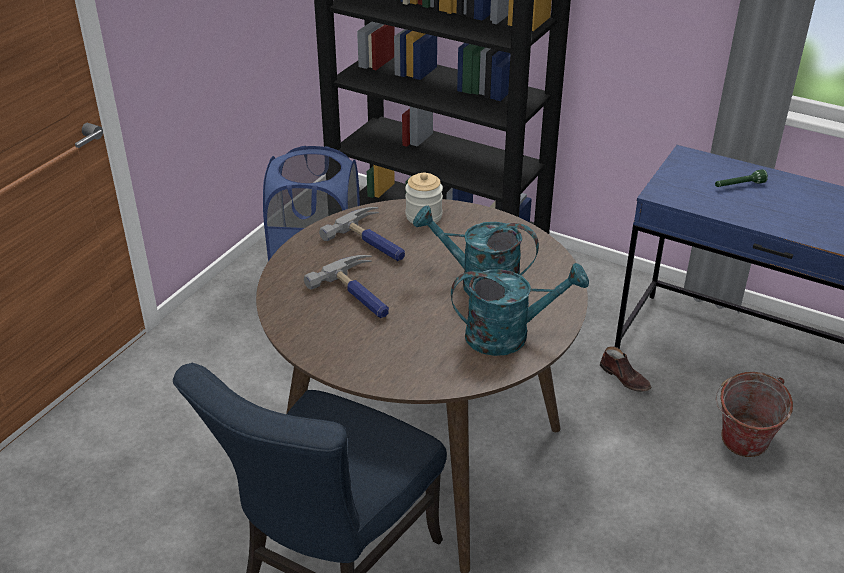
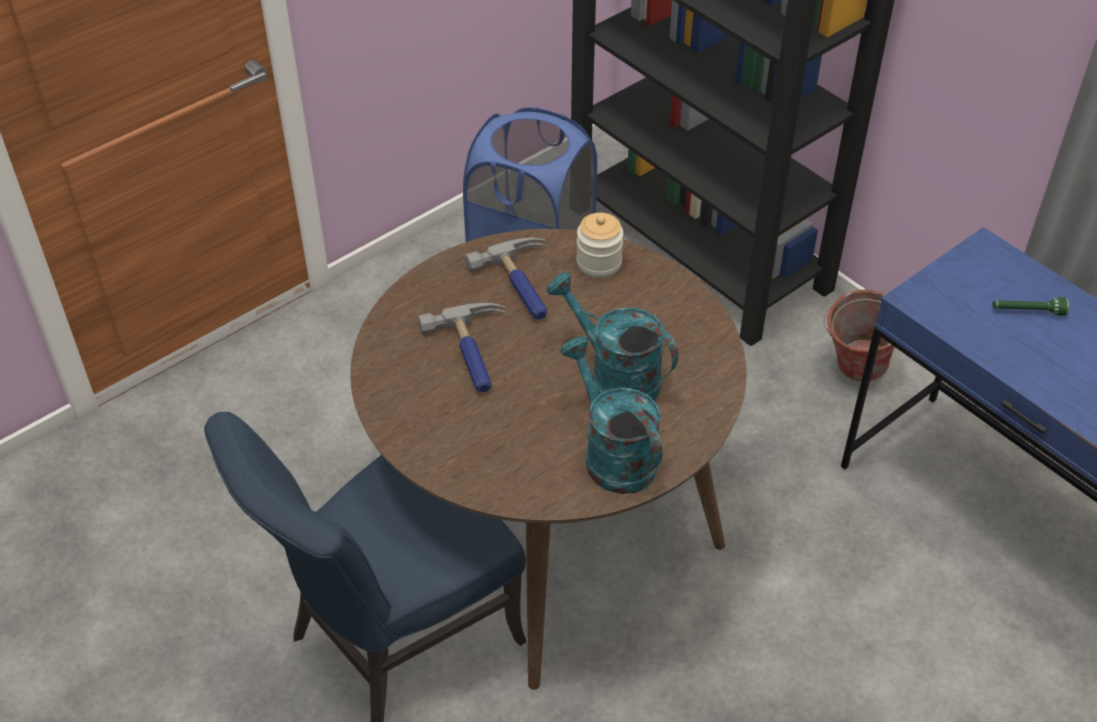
camera: 20 degrees right, 10 degrees up
(509, 335) = (612, 454): turquoise watering can -> turquoise watering can turned 135 degrees counterclockwise
(625, 378) = (839, 502): brown shoe -> none
(740, 448) = (935, 637): bucket -> bucket (852, 370)

